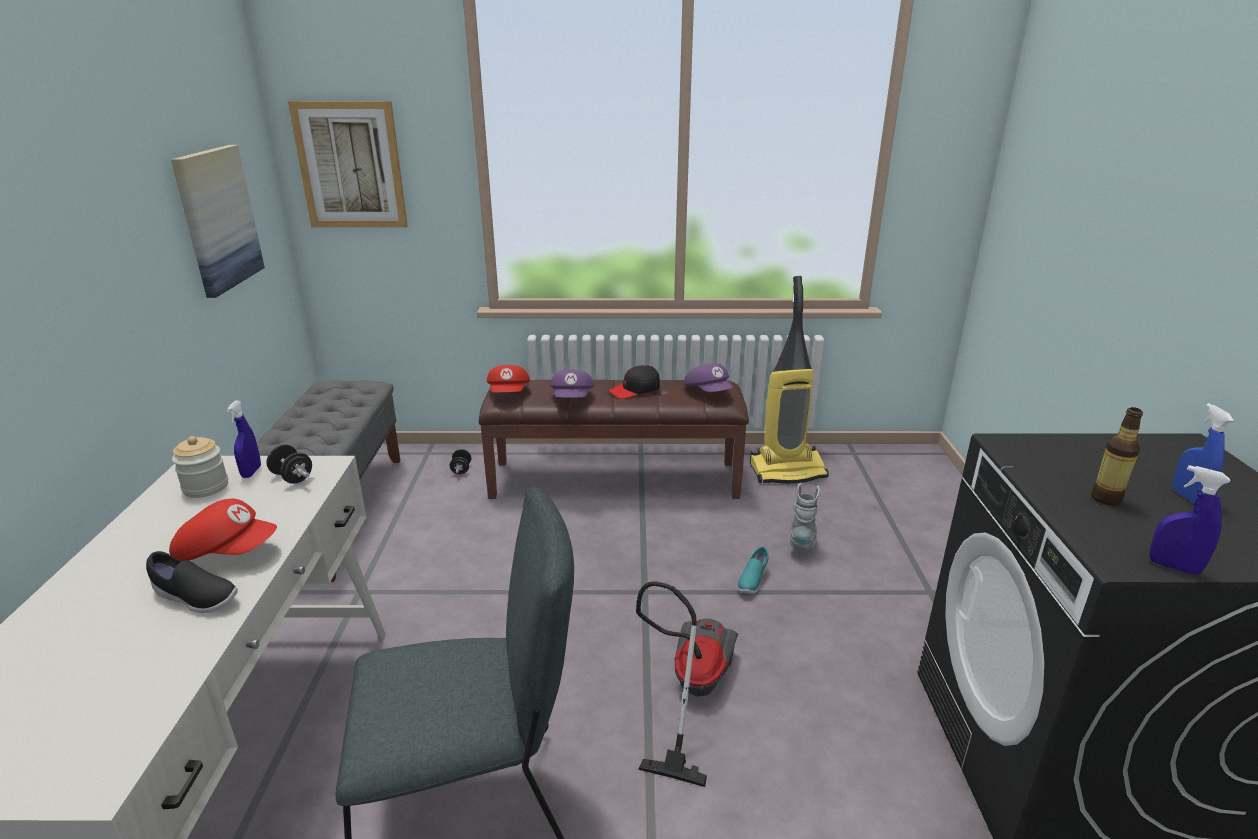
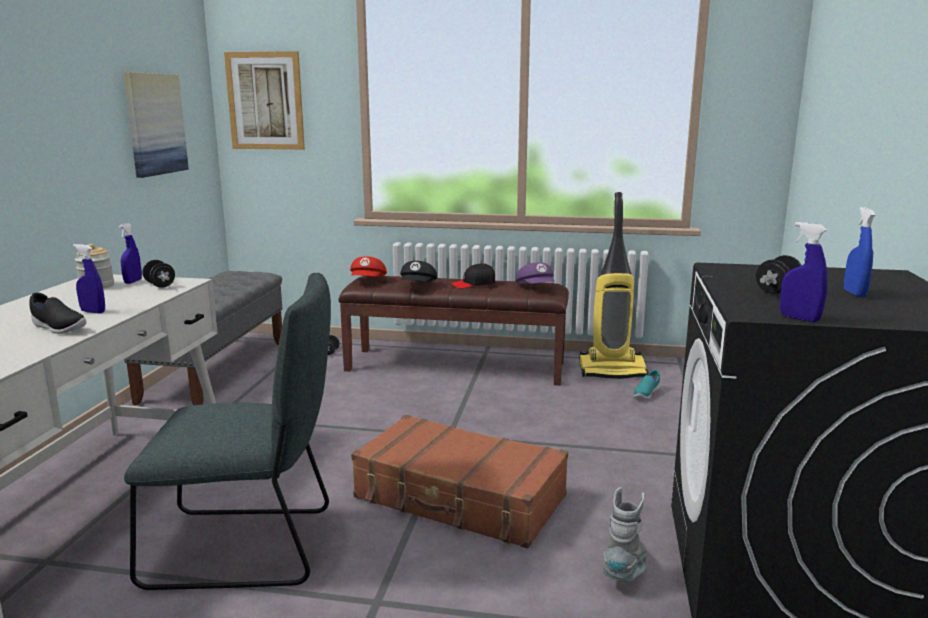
camera: 10 degrees right, 10 degrees down
(227, 552) = (93, 312): red cap -> blue spray bottle
(573, 398) = (418, 286): purple cap -> black cap
(689, 691) = (459, 498): vacuum cleaner -> brown suitcase
(752, 581) = (547, 436): turquoise shoe -> turquoise shoe (646, 394)
(802, 542) = (604, 416): grey boot -> grey boot (626, 571)
(1105, 498) = (777, 291): bottle -> black dumbbell

